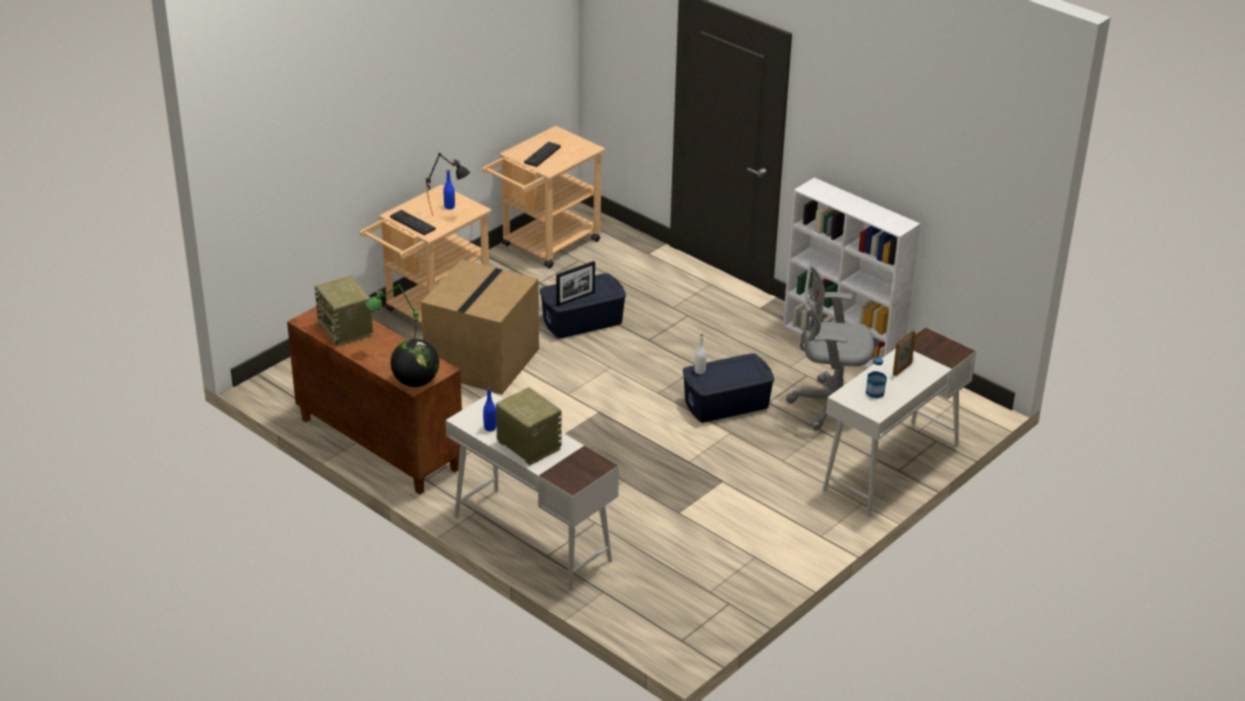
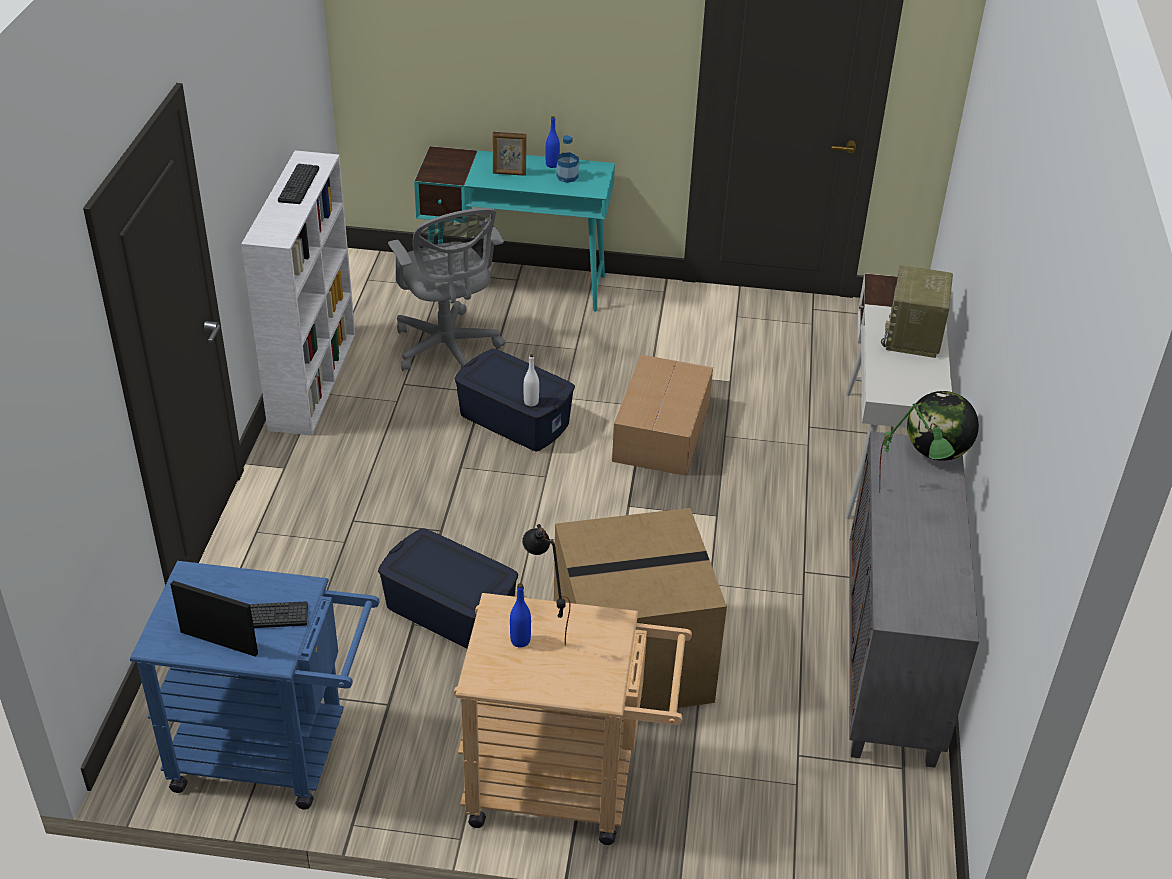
camera: 125 degrees left, 5 degrees up
(346, 330) = (923, 569): radio -> none
(377, 444) = (891, 660): brown cabinet -> grey cabinet
(412, 223) = (609, 654): keyboard -> keyboard (298, 184)
(490, 428) = (923, 373): blue bottle -> blue bottle (552, 165)
(545, 246) = (275, 753): beige cart -> blue cart
(575, 298) = (471, 569): picture frame -> picture frame (219, 642)
(653, 455) = (660, 433): none -> cardboard box
(891, 467) = (517, 285): white desk -> turquoise desk

